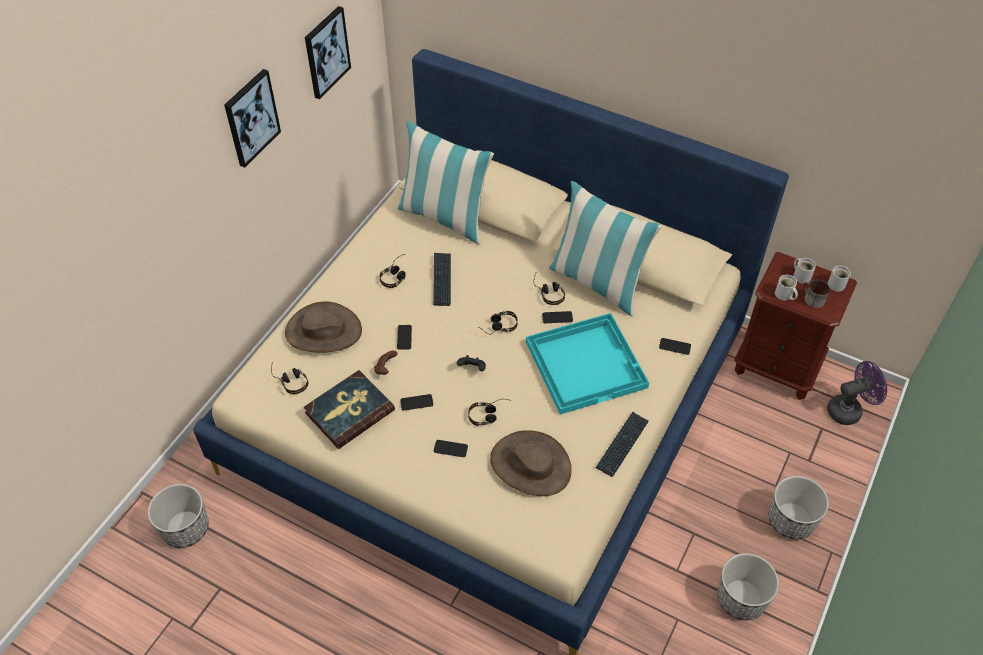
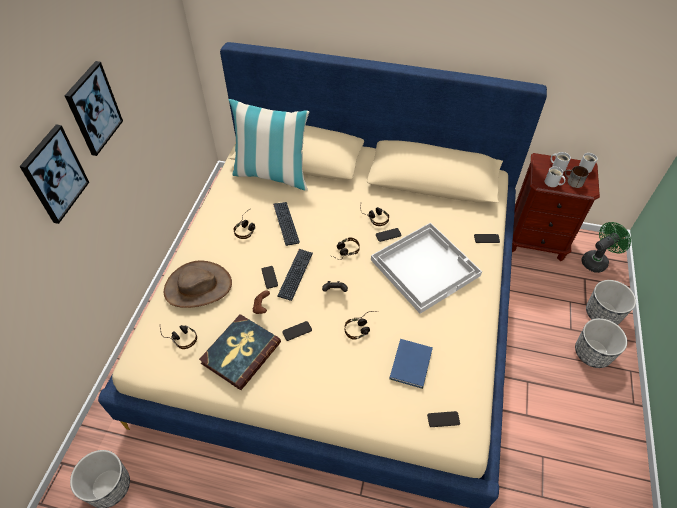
camera: 15 degrees left, 0 degrees up
(326, 52) = (148, 49): picture -> picture (54, 174)
(450, 449) = (339, 365): phone -> phone (443, 419)
(530, 465) = (412, 363): brown hat -> blue book
(586, 363) = (425, 267): turquoise tray -> white tray
(597, 283) = (409, 202): pillow -> none
(622, 444) = (478, 327): keyboard -> keyboard (295, 274)
(741, 599) = (582, 426): planter -> planter (602, 314)
(849, 410) = (597, 261): purple fan -> green fan

